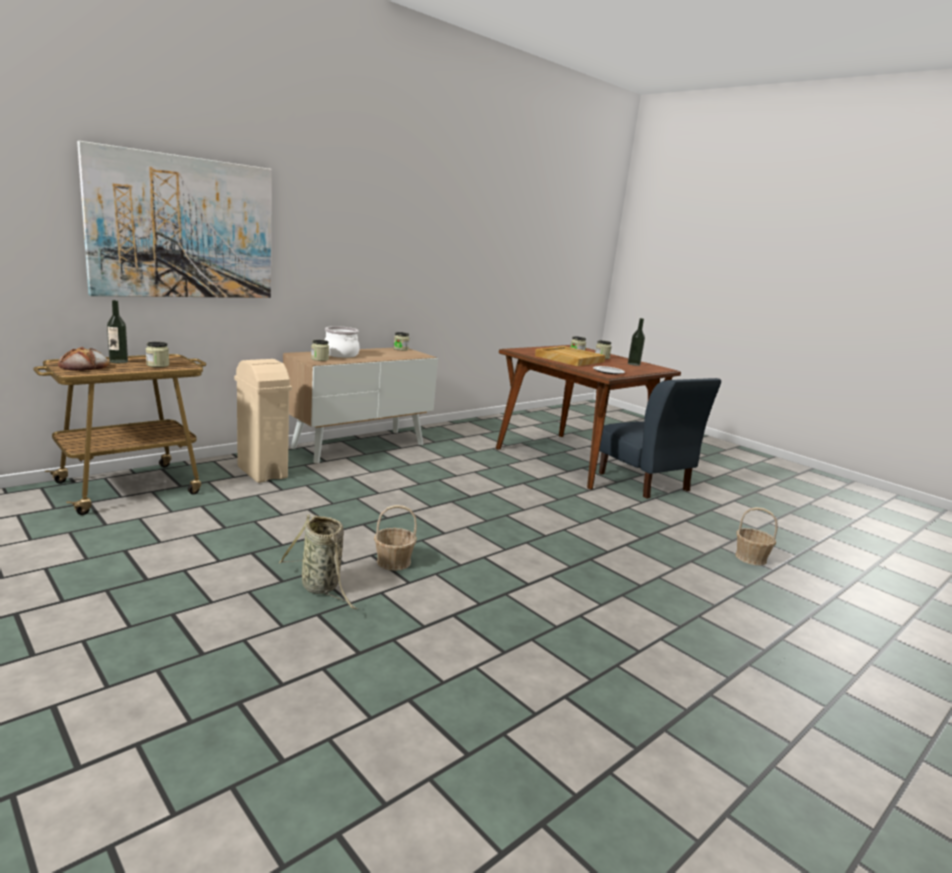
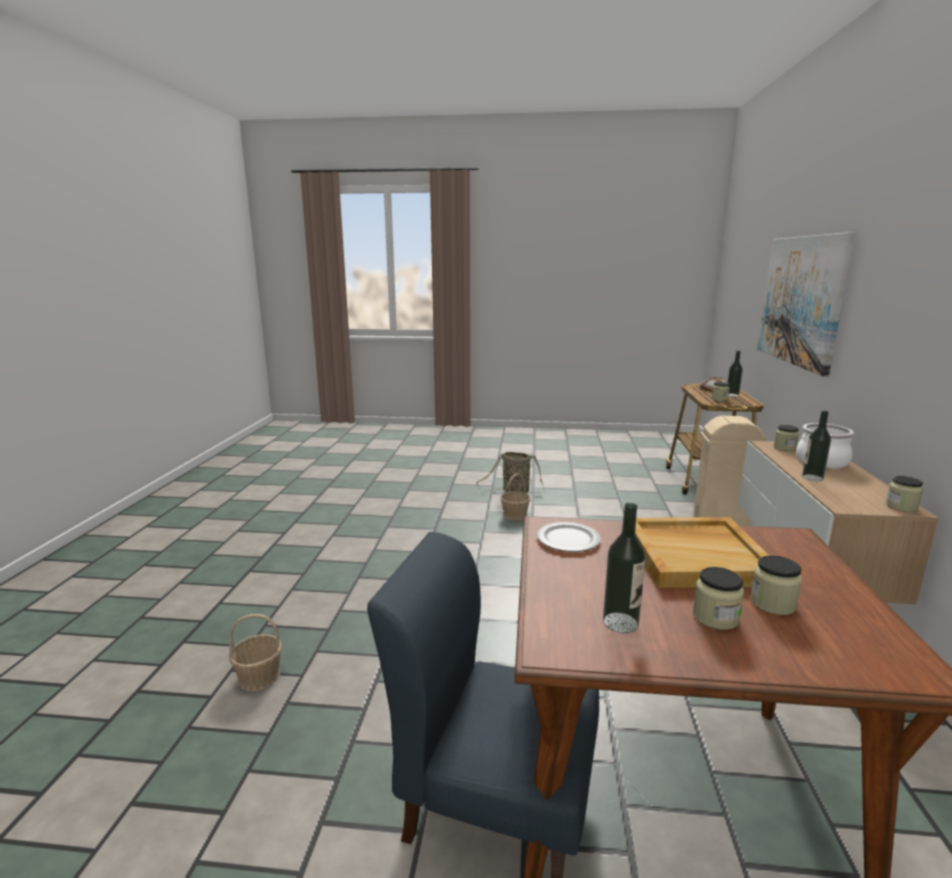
camera: 140 degrees right, 0 degrees up
(383, 357) = (812, 478): none -> bottle

